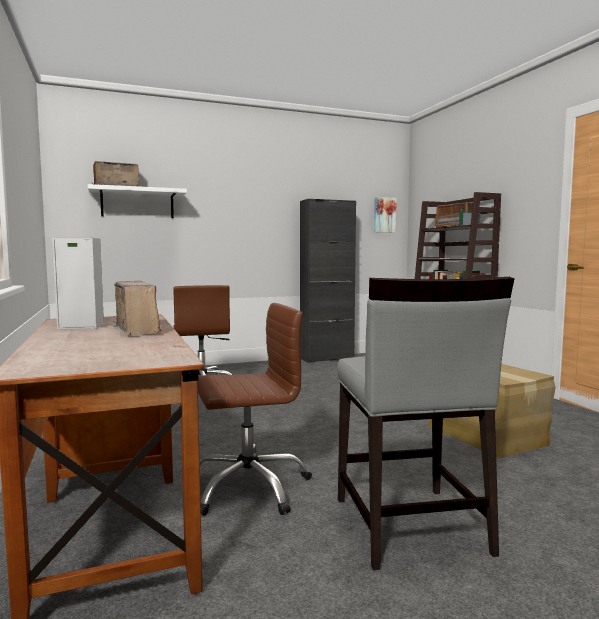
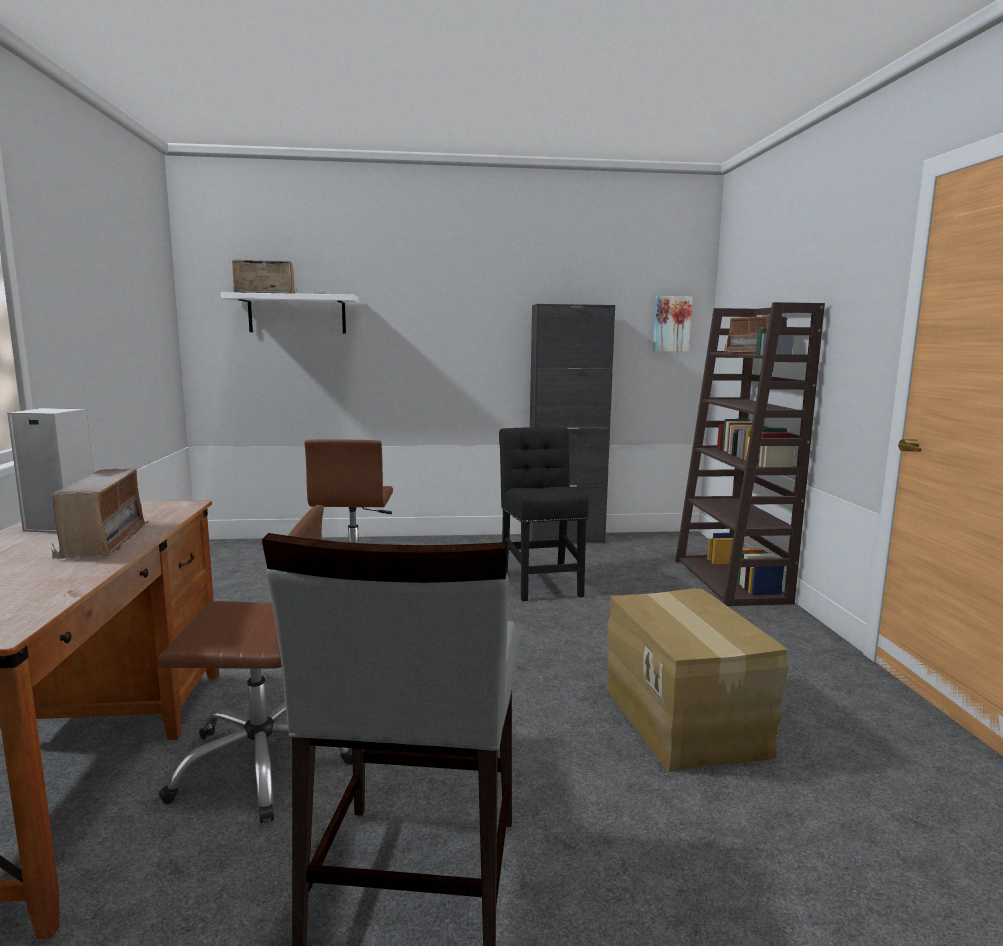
camera: 15 degrees right, 5 degrees up
(333, 380) = (540, 581): none -> black chair

